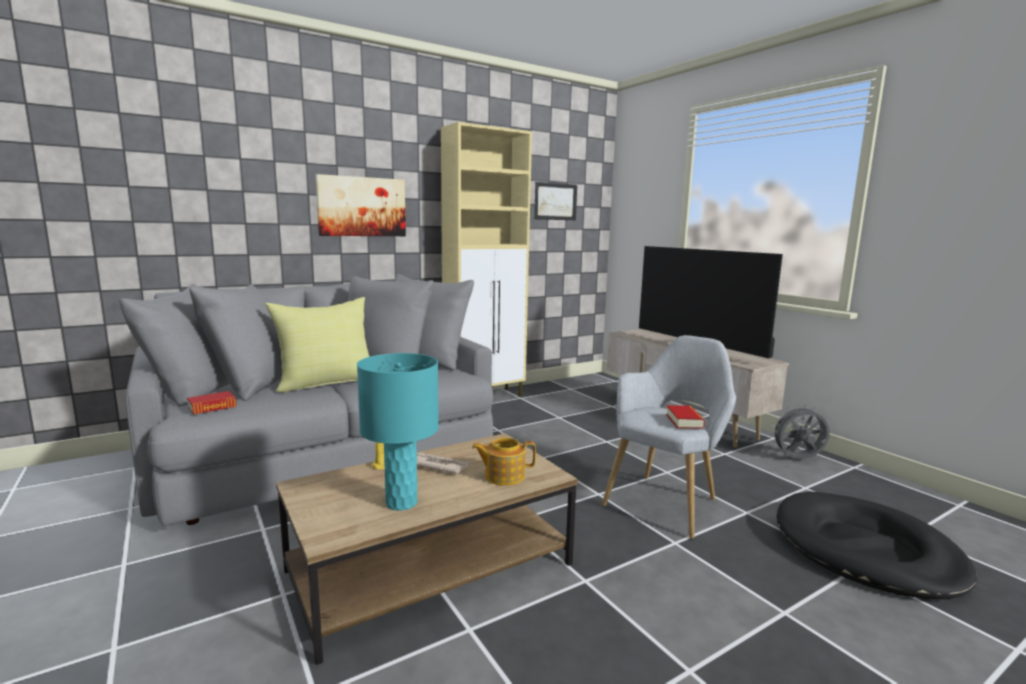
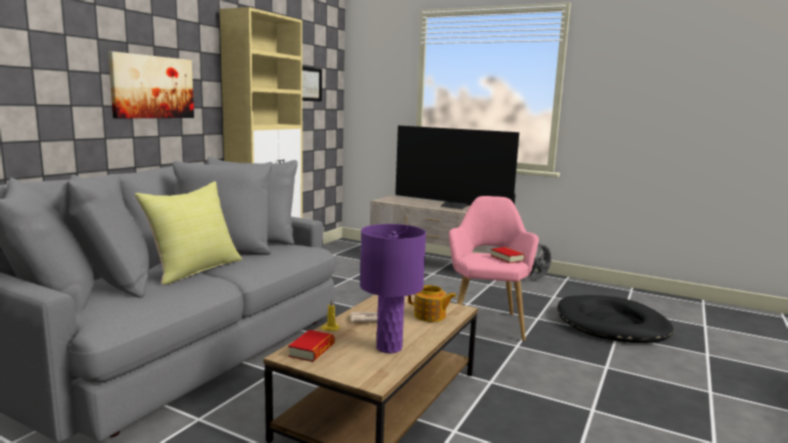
camera: 30 degrees left, 0 degrees up
(212, 407) = (119, 308): book -> book (311, 350)
(401, 502) = (388, 347): turquoise table lamp -> purple table lamp
(503, 476) = (430, 316): teapot -> teapot turned 120 degrees counterclockwise
(666, 500) = (486, 322): grey armchair -> pink armchair

